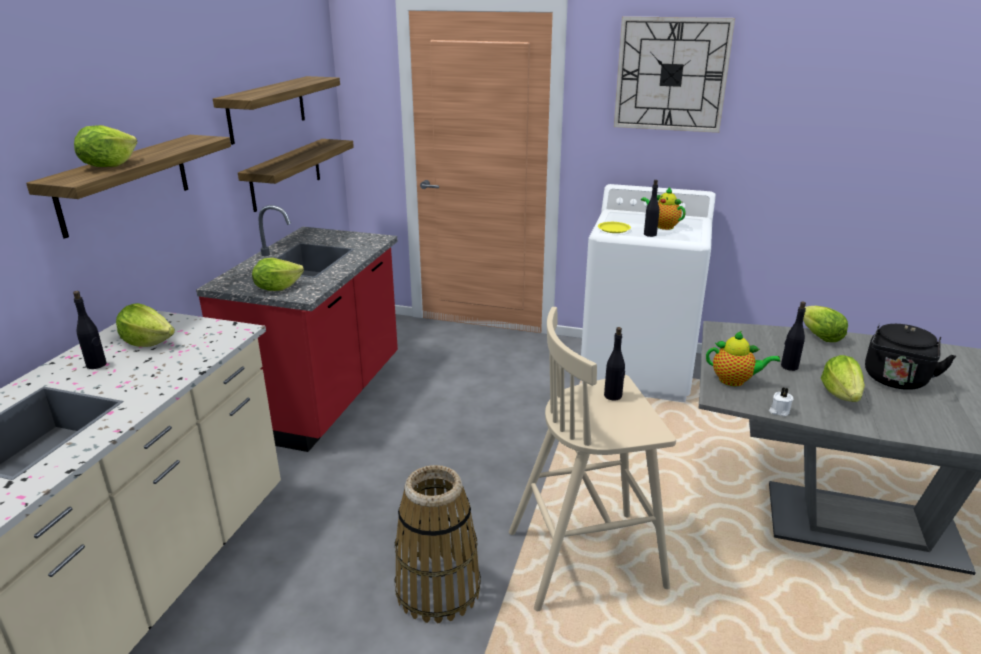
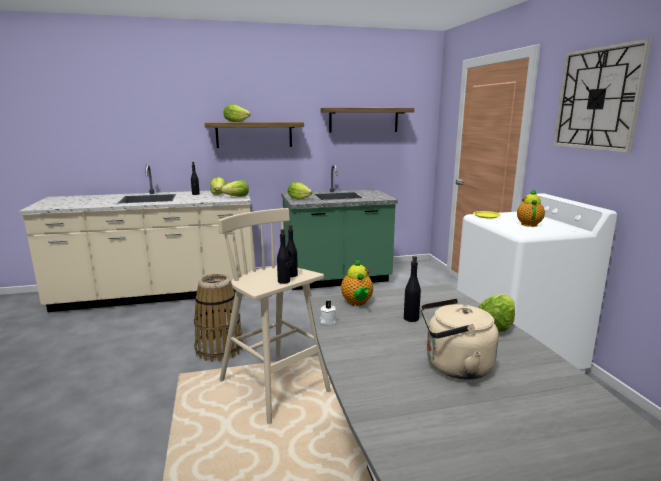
camera: 60 degrees right, 10 degrees down
(286, 174) = (372, 158): shelf -> none
(322, 398) = (337, 279): red counter -> green counter
(650, 234) = (500, 223): black bottle -> black bottle (284, 281)
(841, 395) = (386, 342): lettuce -> lettuce (237, 197)
(895, 381) = (454, 366): black kettle -> beige kettle

